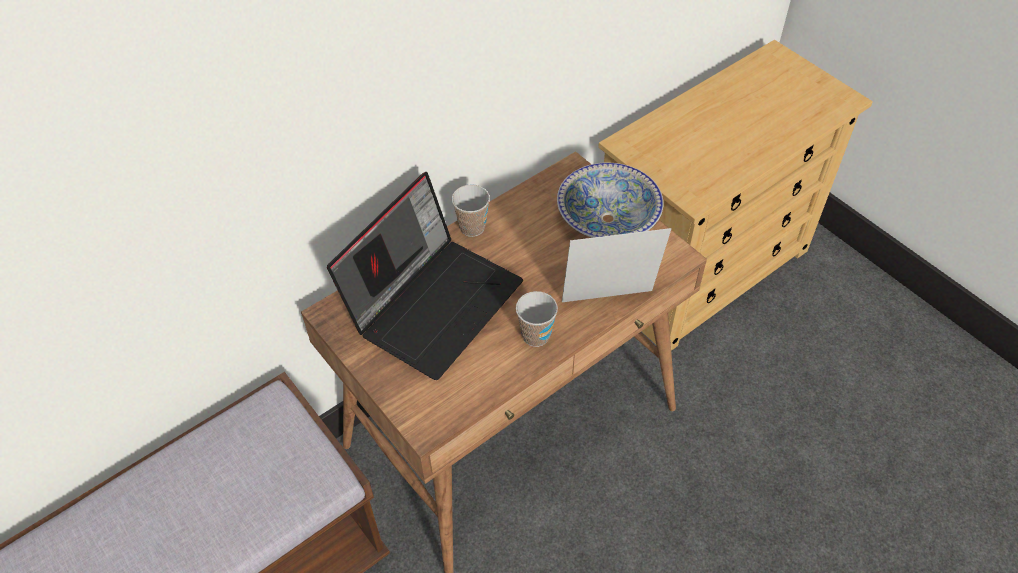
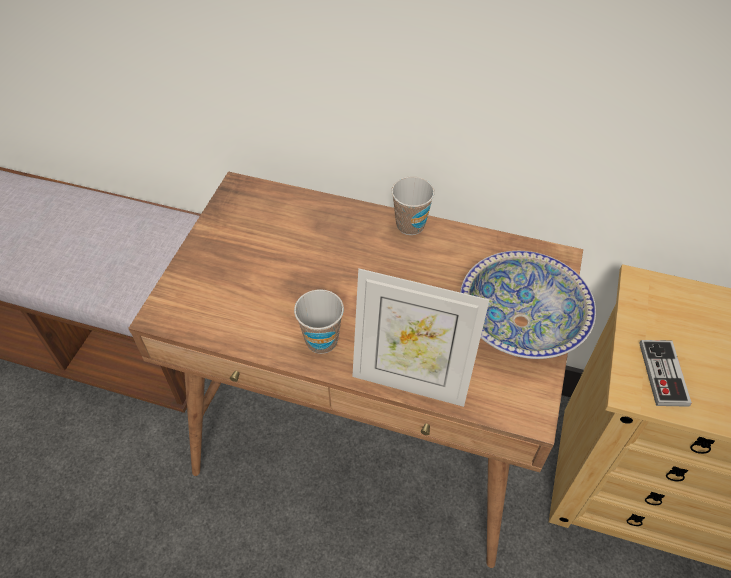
camera: 55 degrees right, 0 degrees up
(434, 302) = (302, 246): laptop -> none
(609, 303) = (410, 381): picture frame -> picture frame turned 150 degrees clockwise
(693, 179) = (663, 374): none -> game controller

